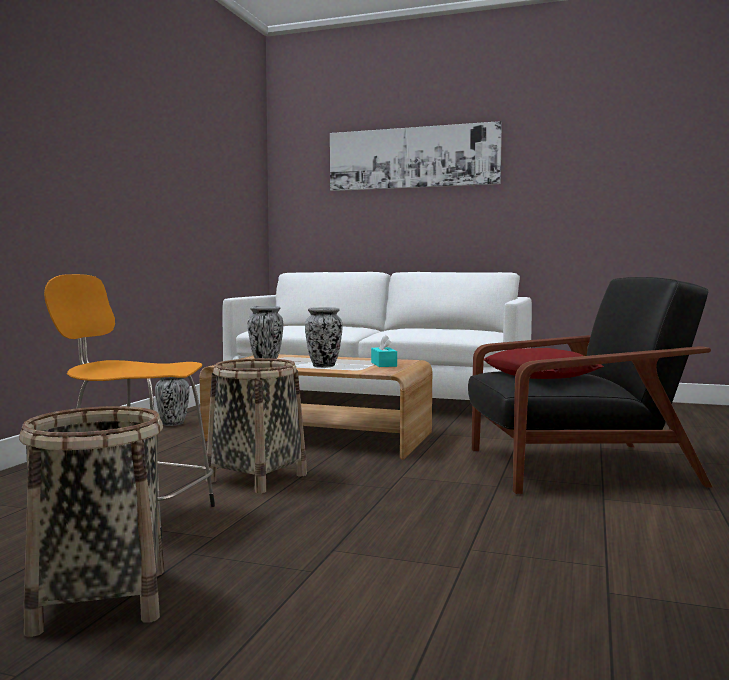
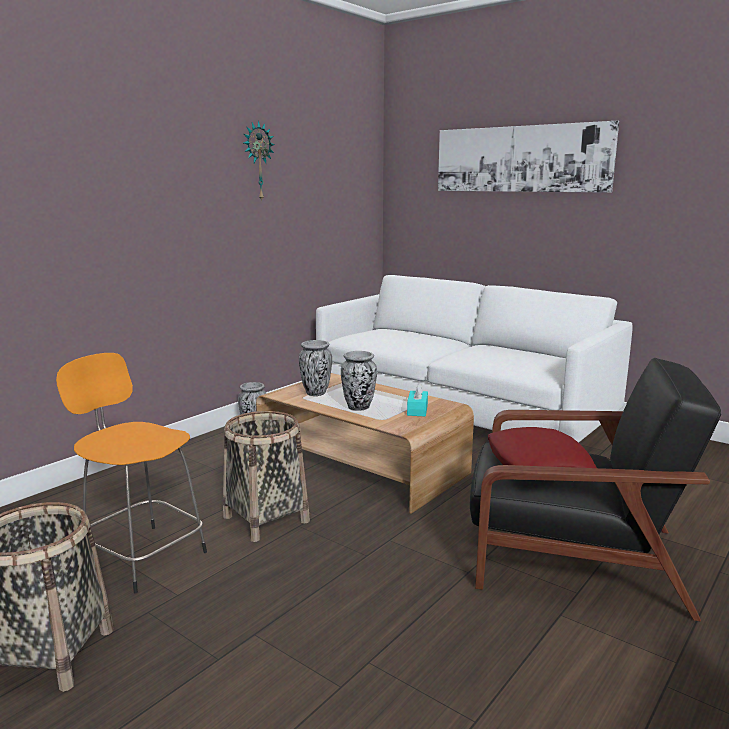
camera: 20 degrees right, 10 degrees up
(168, 137) = (257, 161): none -> wall clock

